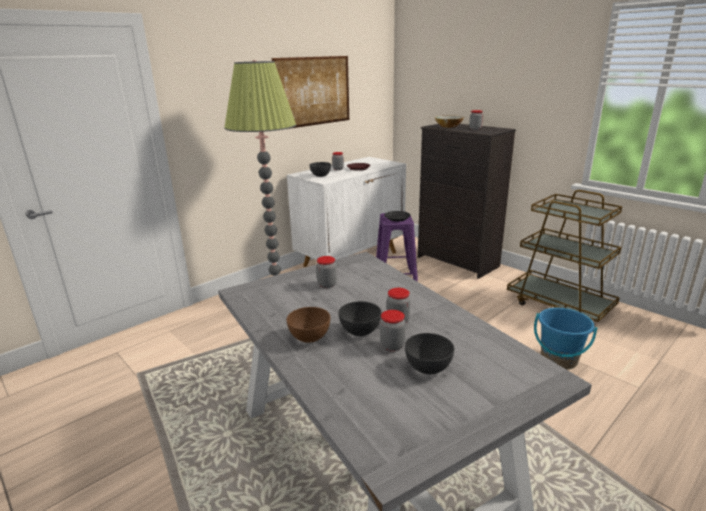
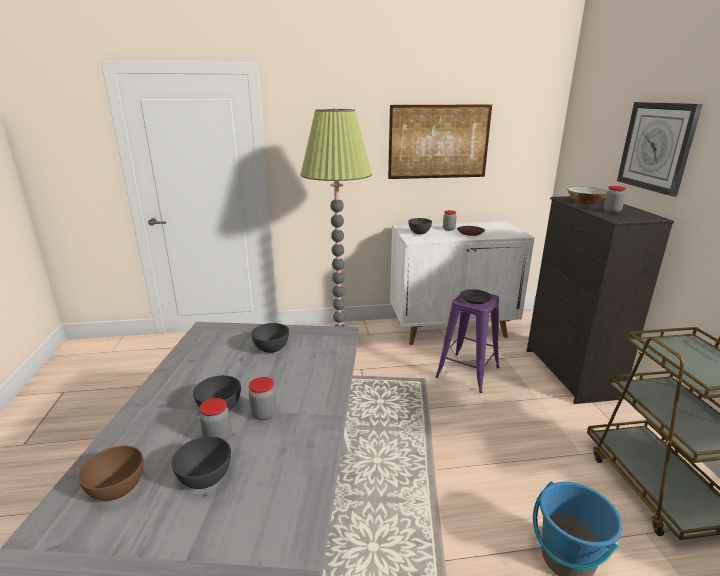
camera: 35 degrees right, 0 degrees up
(309, 337) = (179, 394): brown bowl -> brown bowl (117, 489)
(327, 284) = (271, 349): jar -> grey bowl
(487, 80) = (657, 147): none -> wall clock

